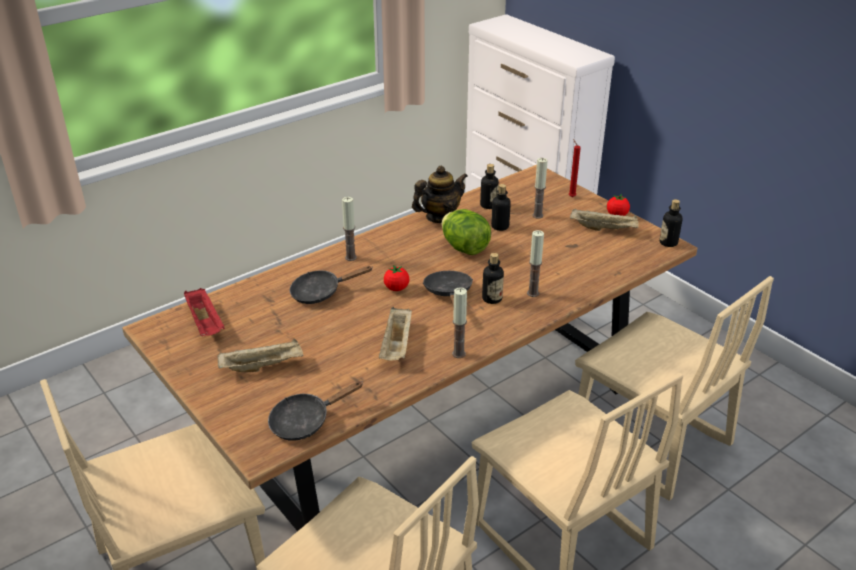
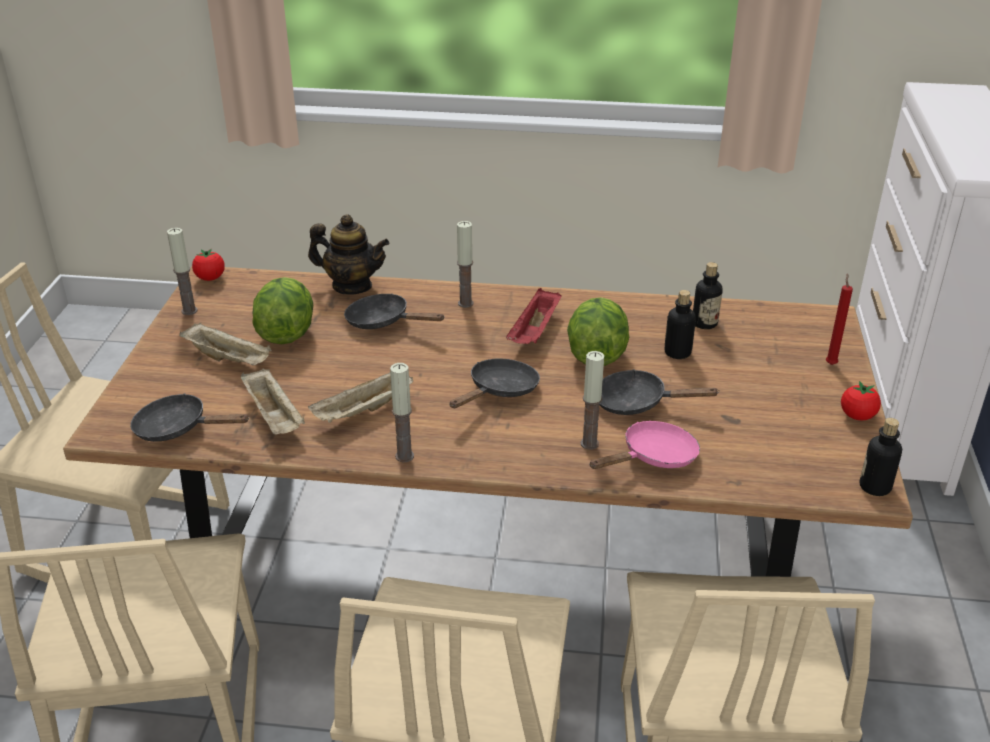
camera: 45 degrees right, 0 degrees up
(206, 323) = (250, 296): red tray -> red tray (535, 332)
(272, 331) = (286, 333): none -> lettuce
(396, 288) = (457, 356): tomato -> tomato (210, 278)
(439, 217) = (625, 308): teapot -> teapot (352, 286)
(492, 298) = (534, 422): bottle -> none
(521, 261) = (637, 403): none -> black frying pan
(537, 215) = (746, 363): candle -> candle (189, 311)
(569, 282) = (653, 457): none -> pink frying pan
(604, 229) = (810, 422): beige tray -> beige tray (274, 417)

